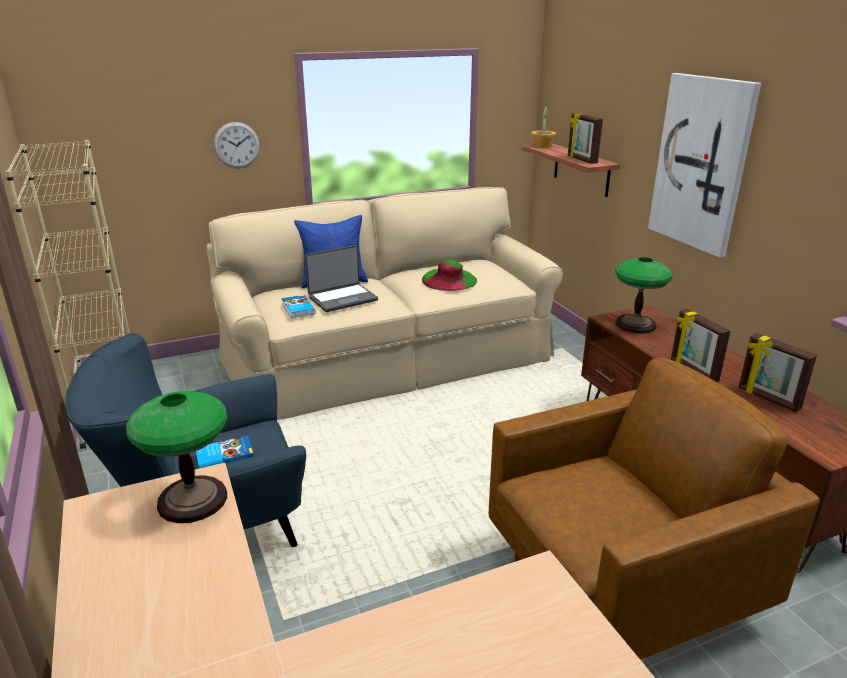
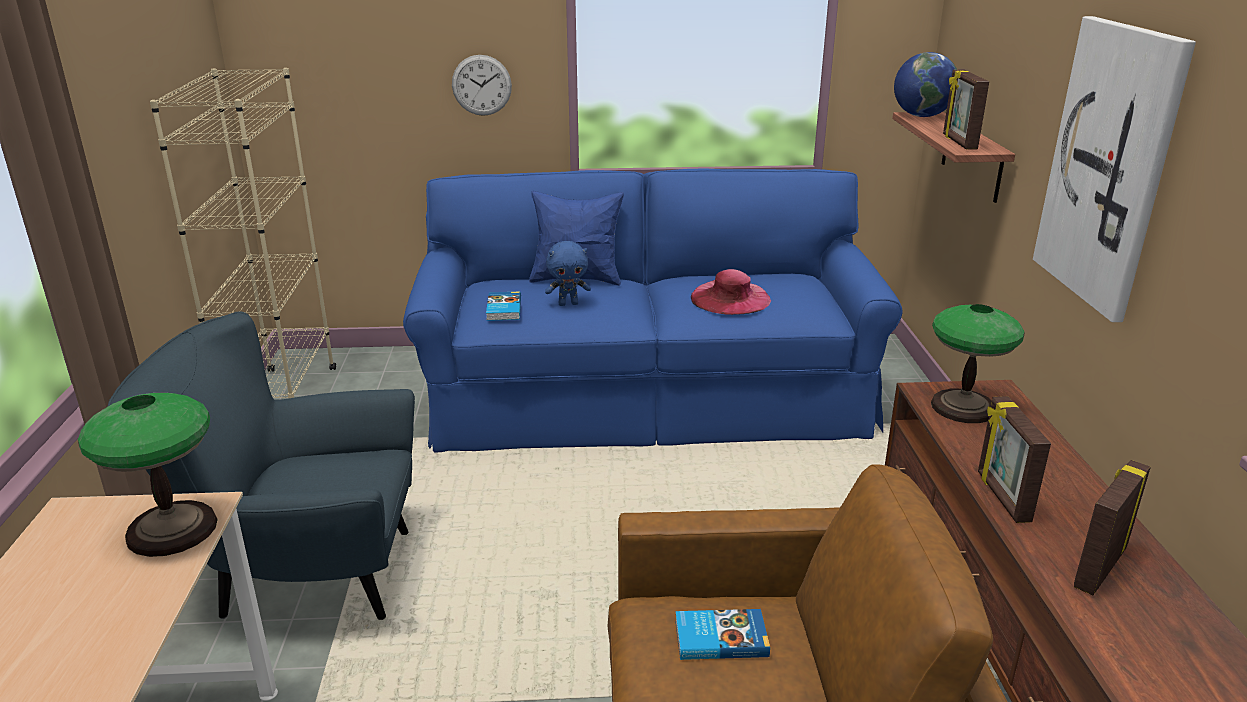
camera: 20 degrees right, 0 degrees up
(224, 456) = (310, 483): book -> book (720, 638)
(342, 298) = (568, 304): laptop -> blue plush toy
(390, 359) = (647, 396): beige sofa -> blue sofa
(449, 280) = (730, 298): green hat -> pink hat
(542, 146) = (921, 116): potted plant -> globe
(768, 399) = (1098, 567): picture frame -> picture frame turned 60 degrees clockwise

